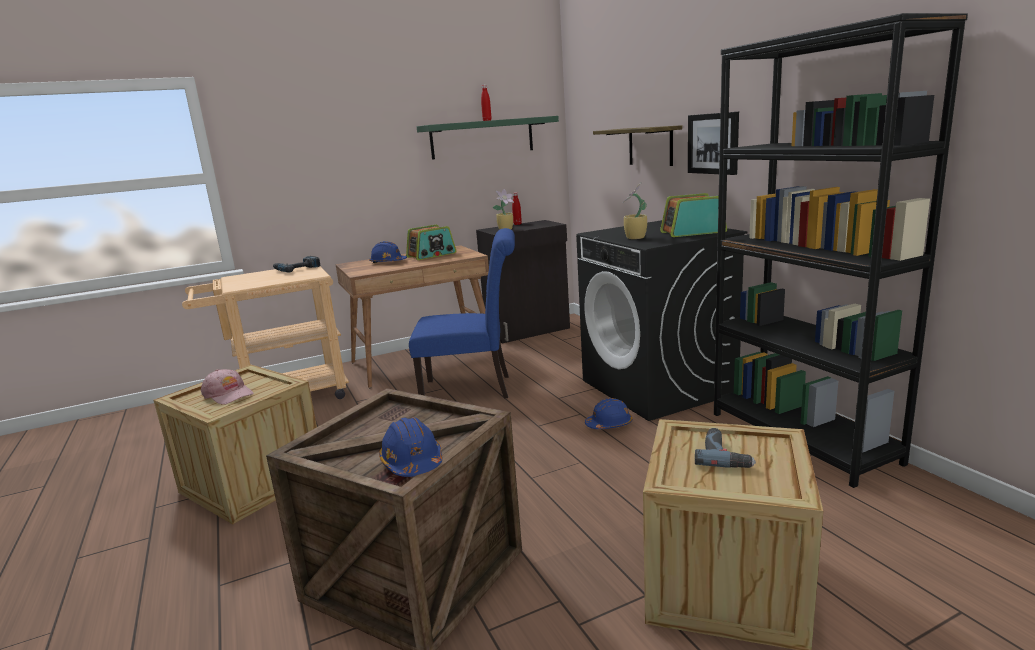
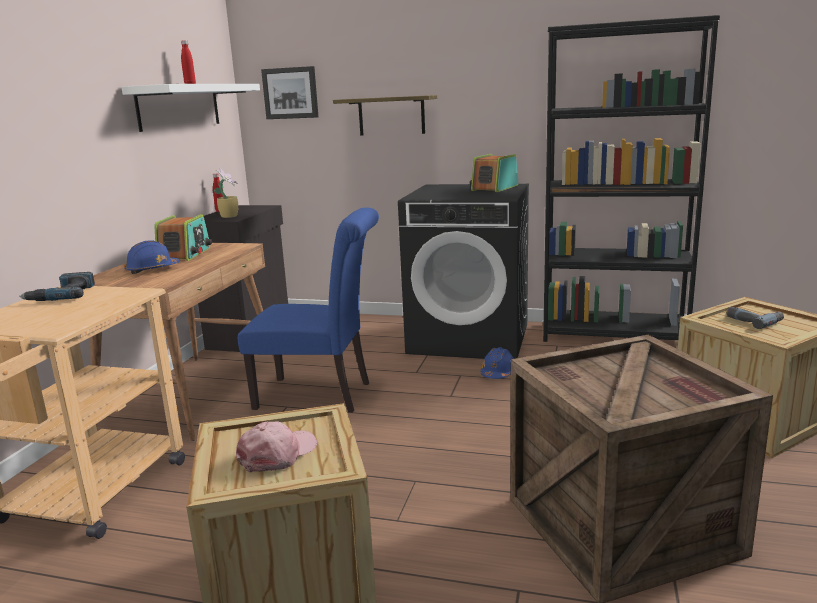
camera: 50 degrees left, 0 degrees up
(228, 394) = (278, 454): pink cap -> pink cap turned 45 degrees counterclockwise
(412, 462) = (689, 386): blue hard hat -> none
(473, 389) = (321, 395): blue chair -> blue chair turned 60 degrees clockwise
(482, 138) = (179, 106): green shelf -> white shelf
(635, 238) = (470, 196): potted plant -> none
(713, 143) = (479, 111): picture -> picture (290, 93)

